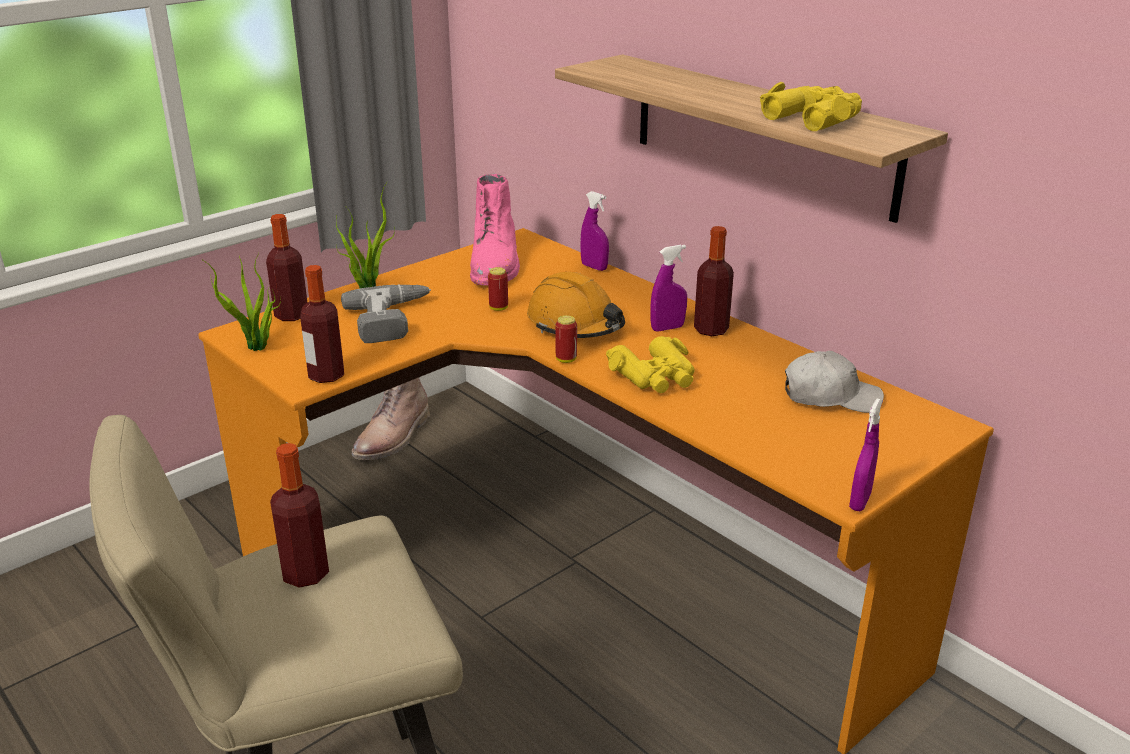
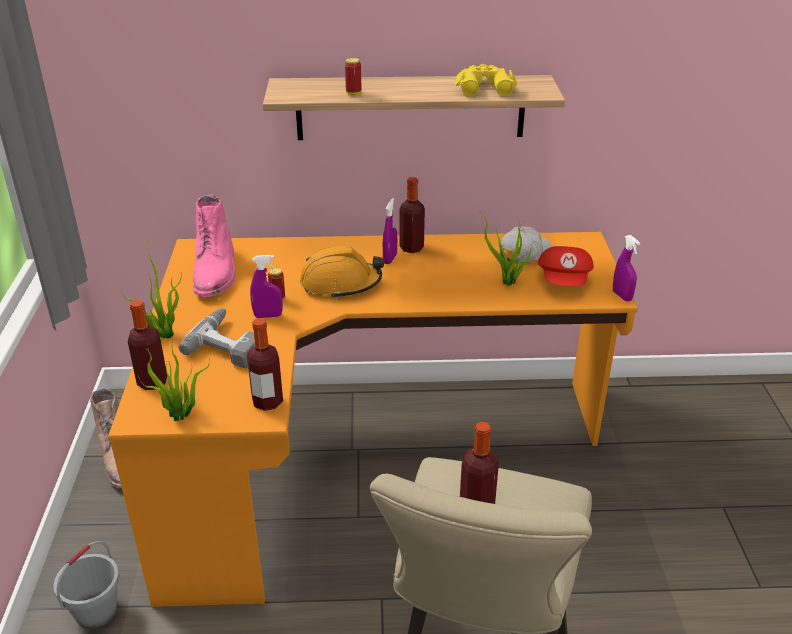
camera: 50 degrees left, 5 degrees up
(213, 532) = (96, 611): none -> grey bucket
(496, 265) = (216, 273): pink boot -> pink boot turned 45 degrees clockwise
(566, 359) = (378, 307): can -> can (353, 93)
(594, 267) = (278, 243): purple spray bottle -> purple spray bottle (268, 316)
(655, 376) = (437, 289): yellow binoculars -> none
(743, 411) = (507, 283): none -> potted plant
(817, 447) = (564, 281): none -> red cap

